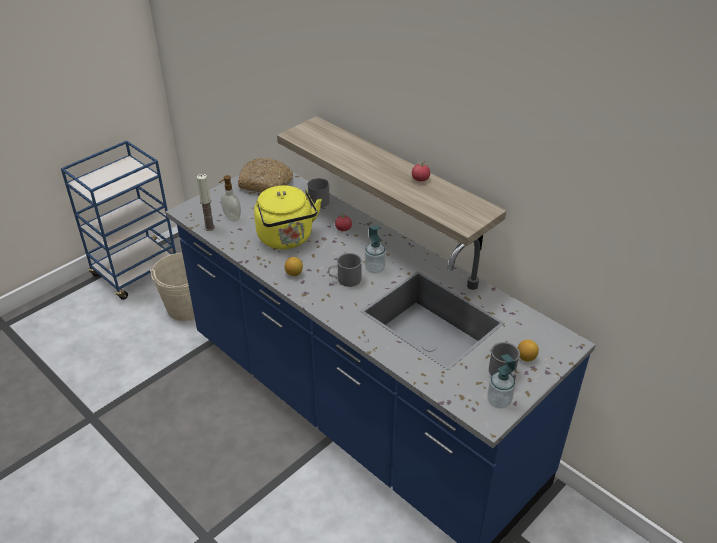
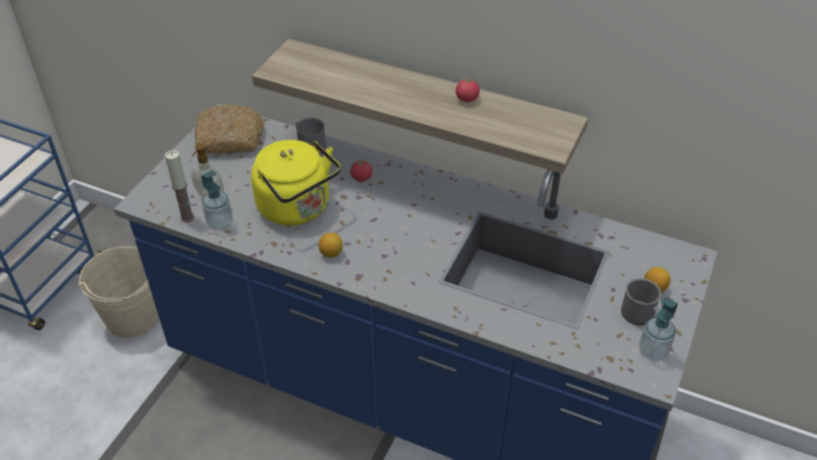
camera: 20 degrees left, 5 degrees up
(345, 279) = (398, 245): grey mug -> none
(375, 269) = (427, 221): soap dispenser -> soap dispenser (220, 223)

